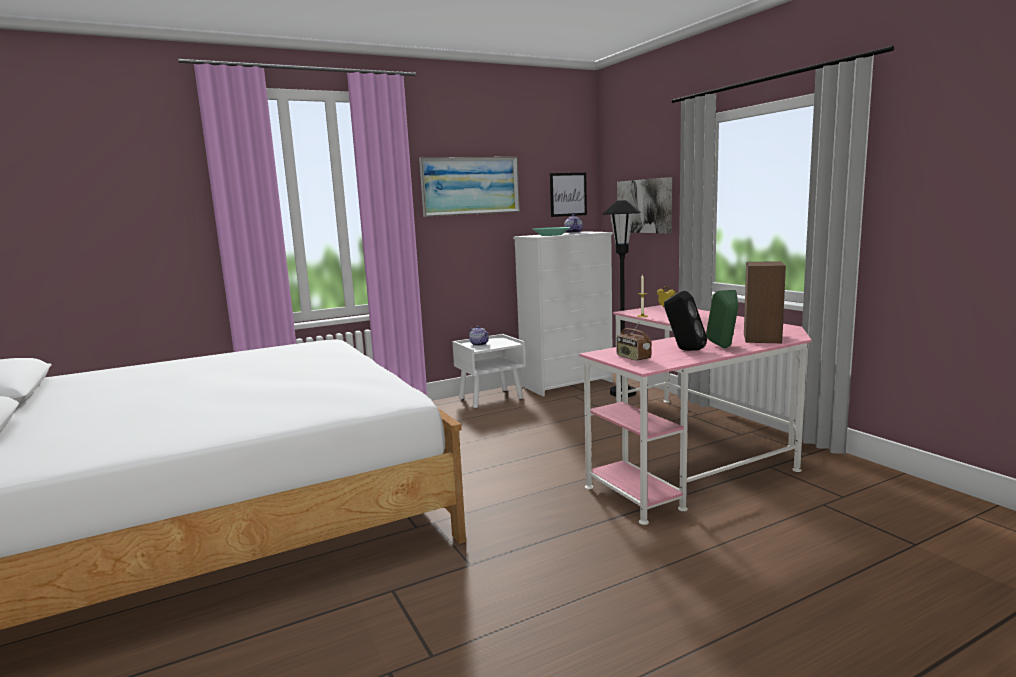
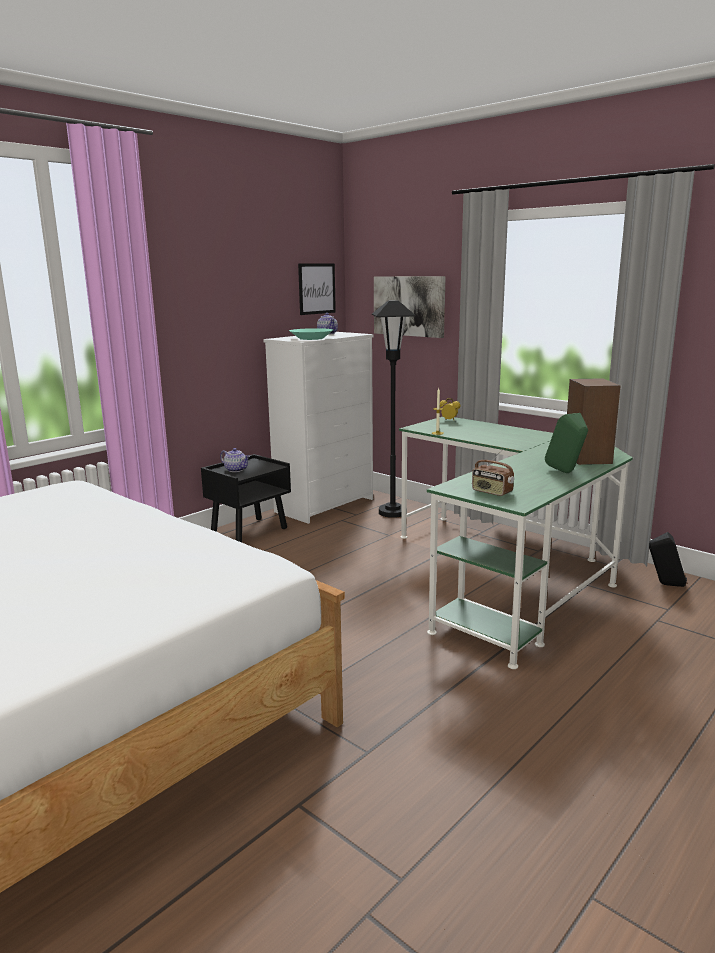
camera: 20 degrees left, 5 degrees up
(470, 186) = (214, 278): picture -> none
(491, 398) = (249, 531): white nightstand -> black nightstand
(684, 350) = (530, 478): black speaker -> black speaker (664, 584)
(694, 451) = (507, 575): pink desk -> green desk

